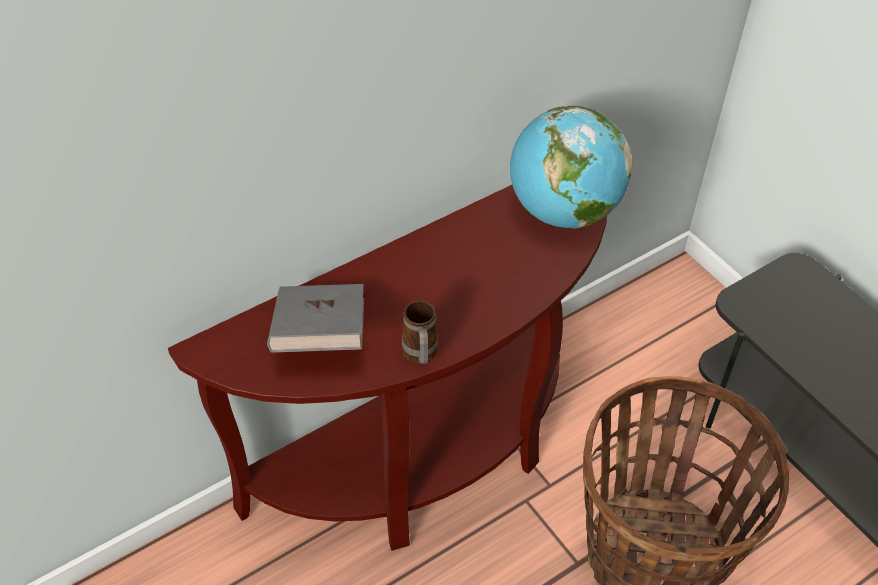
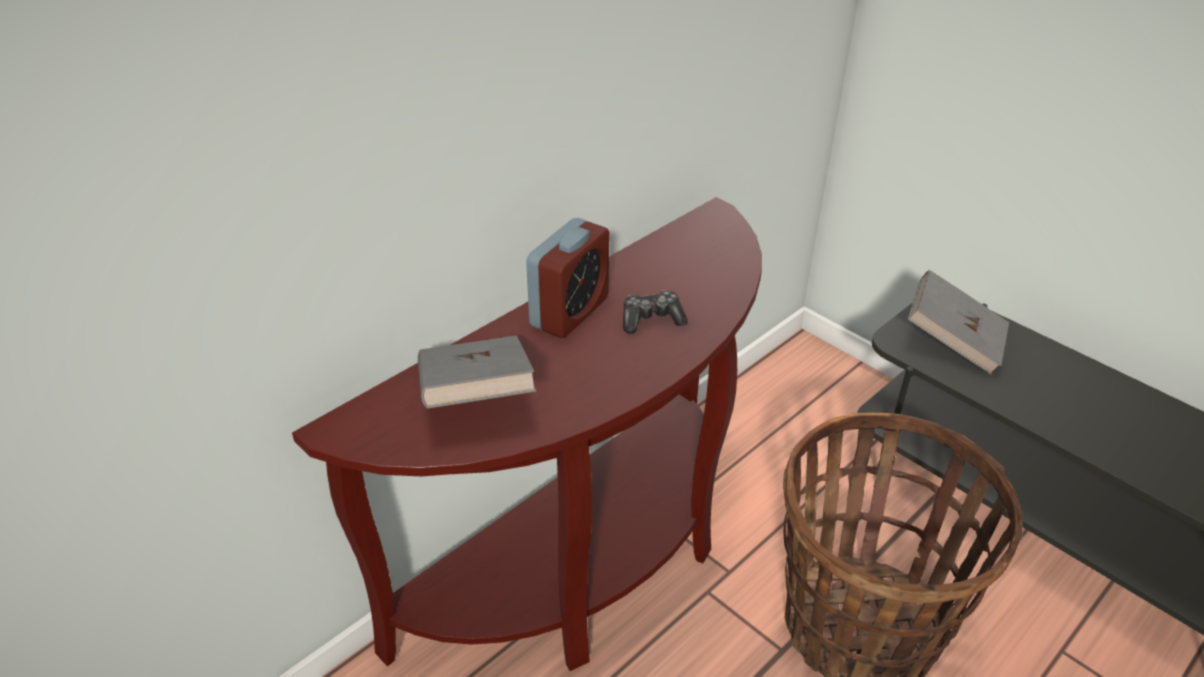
camera: 10 degrees left, 10 degrees down
(417, 262) = (569, 312): none -> alarm clock
(420, 356) = (599, 402): mug -> none
(486, 279) = (651, 319): none -> game controller
(563, 211) = (714, 250): globe -> none
(793, 311) = (953, 341): none -> grey book

